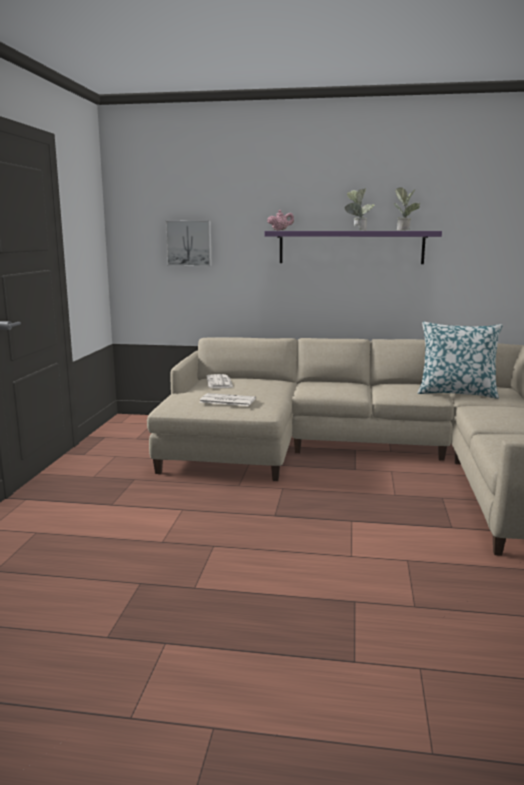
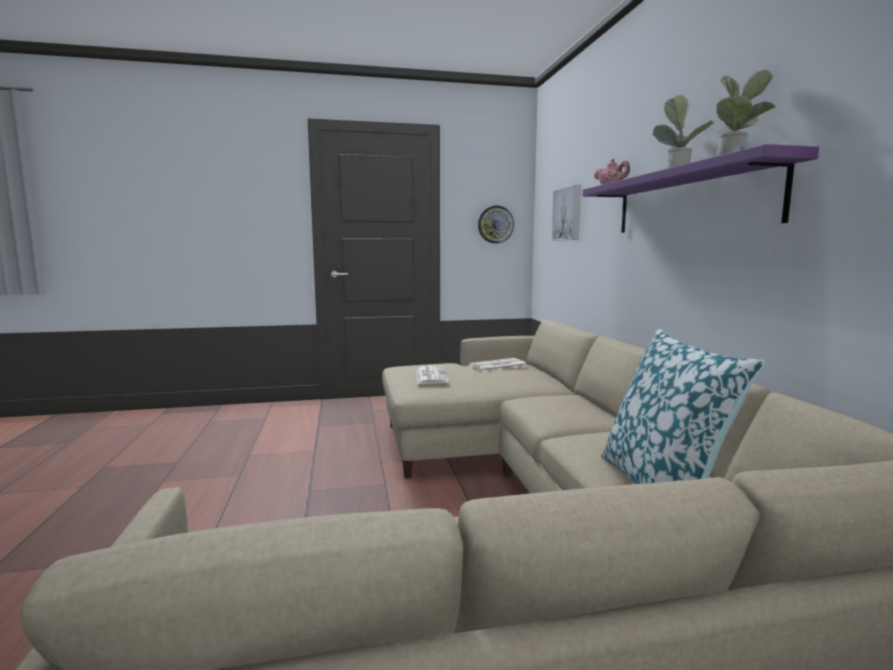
camera: 70 degrees right, 5 degrees down
(91, 249) = (495, 224): none -> wall clock

